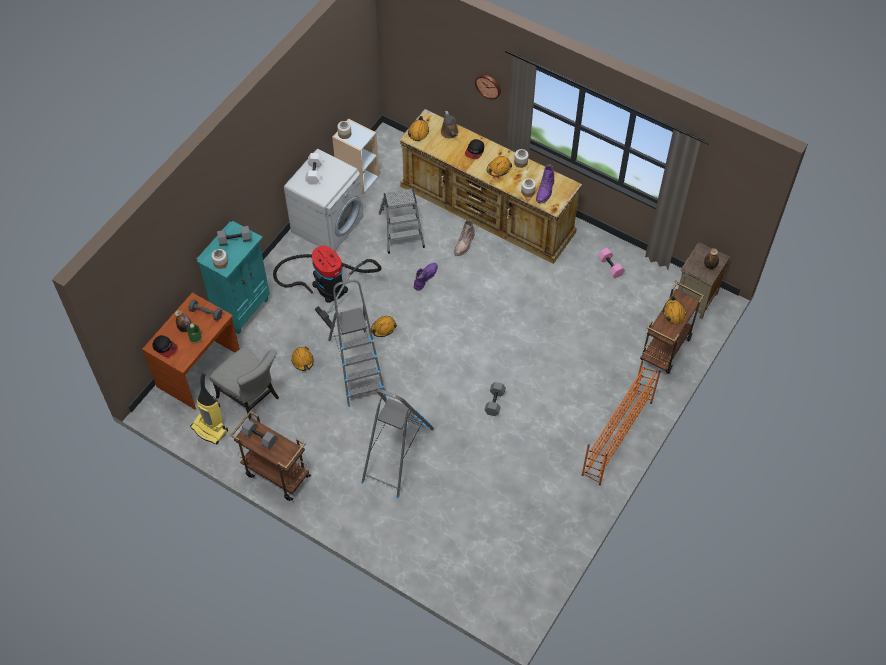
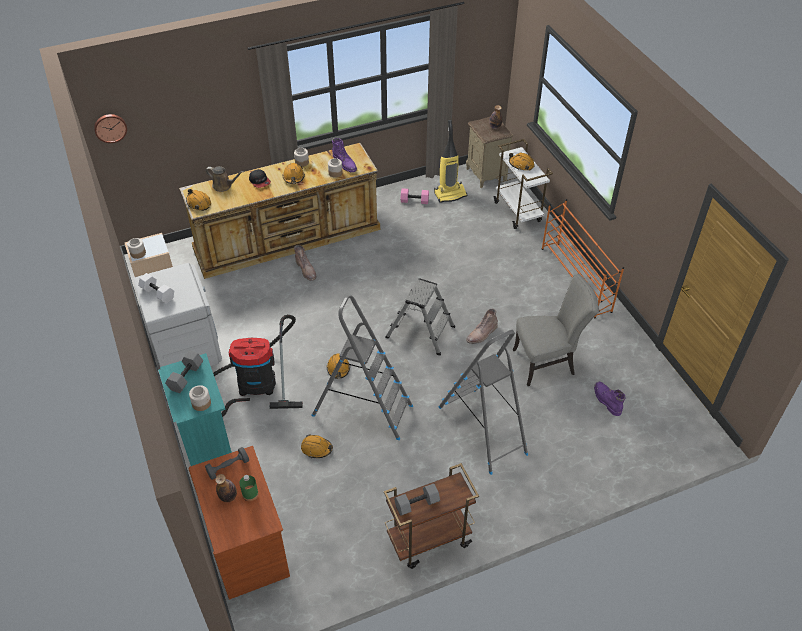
camera: 55 degrees left, 10 degrees down
(165, 347) = (235, 529): cap -> none
(210, 429) = (326, 574): vacuum cleaner -> vacuum cleaner (450, 194)
(251, 399) = (322, 516): grey chair -> grey chair (547, 362)
(401, 229) = (248, 301): grey step ladder -> grey step ladder (420, 332)
(425, 277) = (314, 312): purple boot -> purple boot (606, 400)
(488, 85) = (232, 113): wall clock -> wall clock (110, 127)
(495, 402) = (482, 334): grey dumbbell -> brown boot
(664, 351) = (518, 213): brown cart -> white cart

